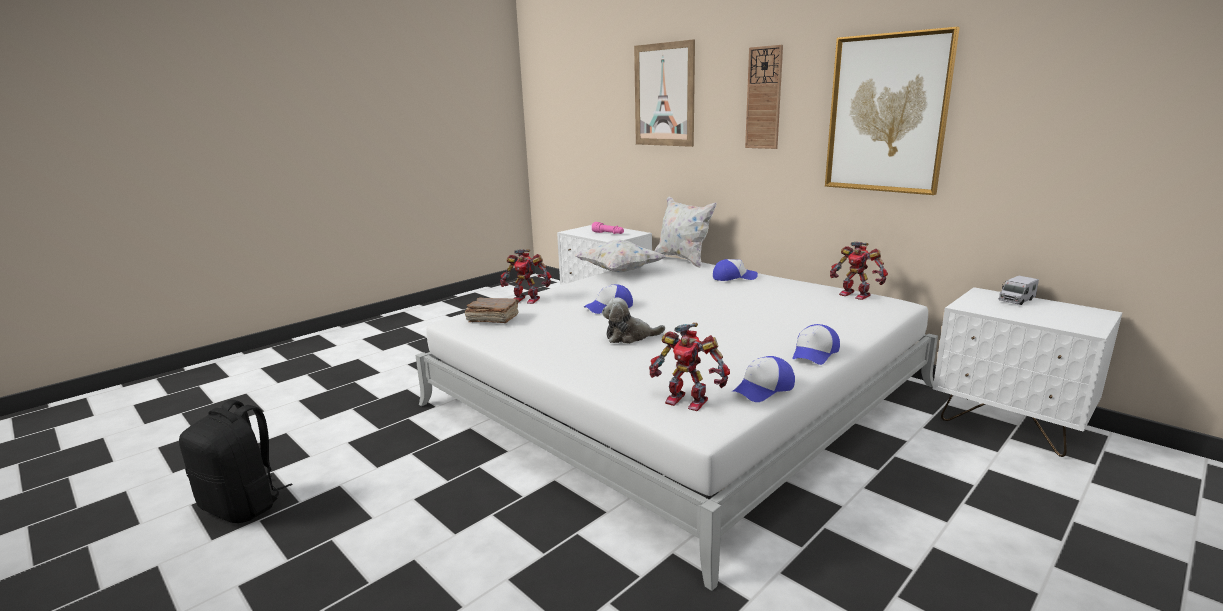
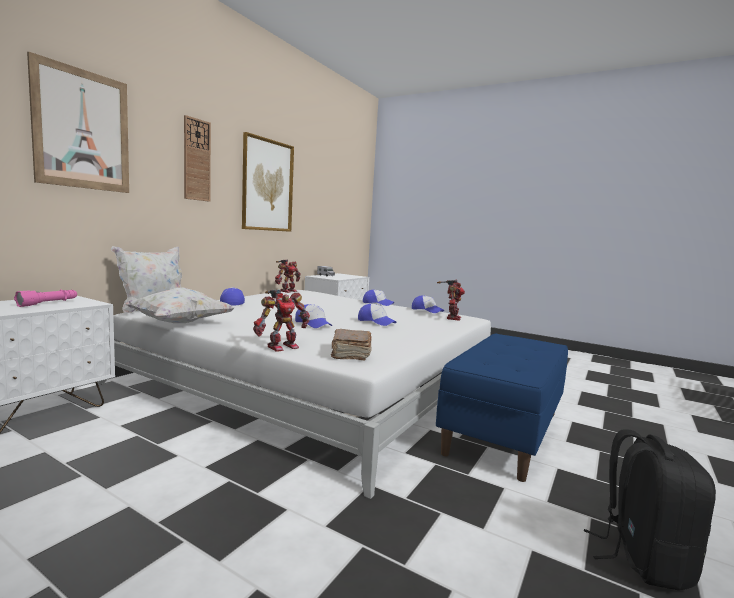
camera: 105 degrees left, 10 degrees down
(472, 506) = (503, 431): none -> blue bench
(527, 299) = (281, 347): toy robot -> toy robot turned 45 degrees clockwise
(629, 337) = (376, 322): plush toy -> cap

